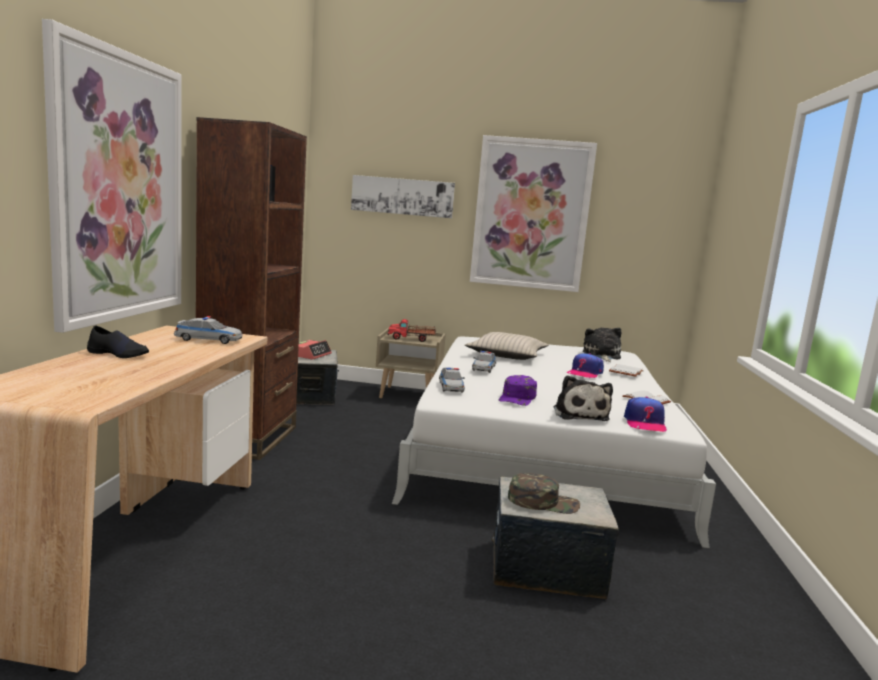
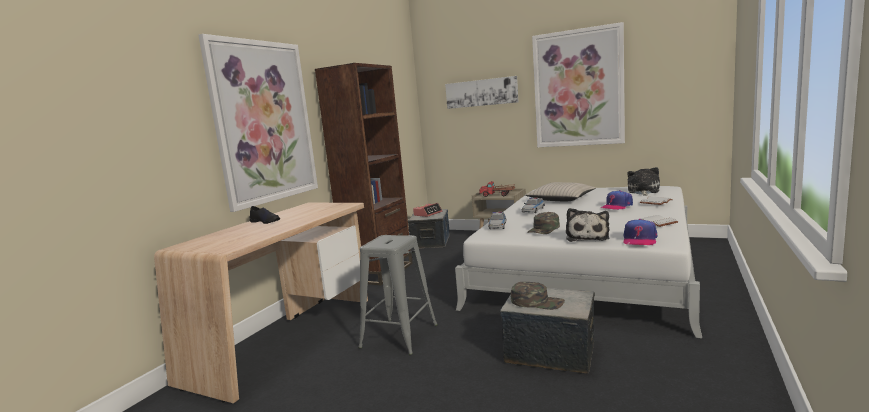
camera: 20 degrees right, 0 degrees up
(208, 340) = (324, 208): toy car -> none
(324, 543) = (399, 336): none -> grey stool
(517, 398) = (544, 229): purple cap -> green cap

